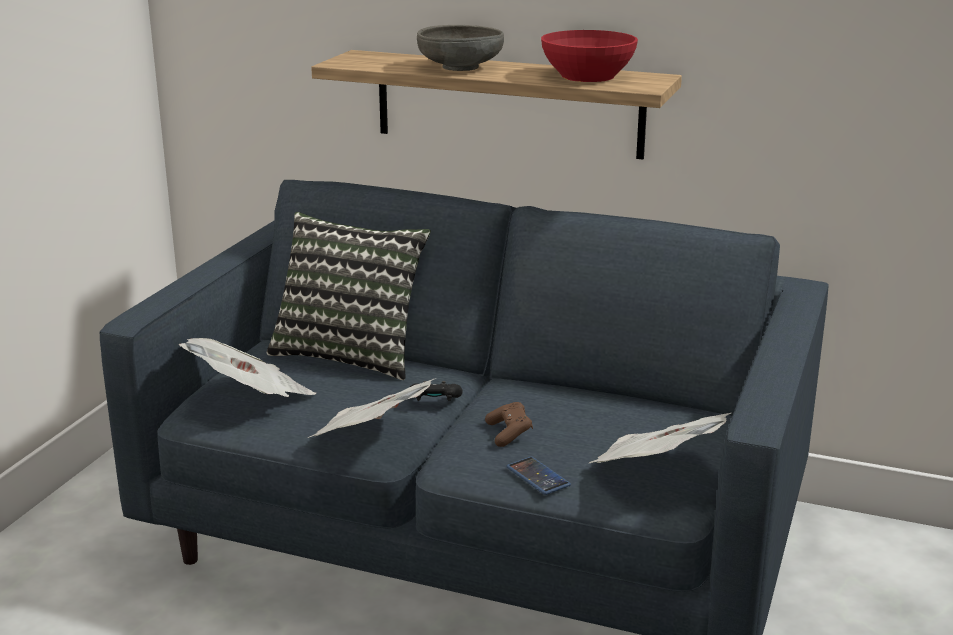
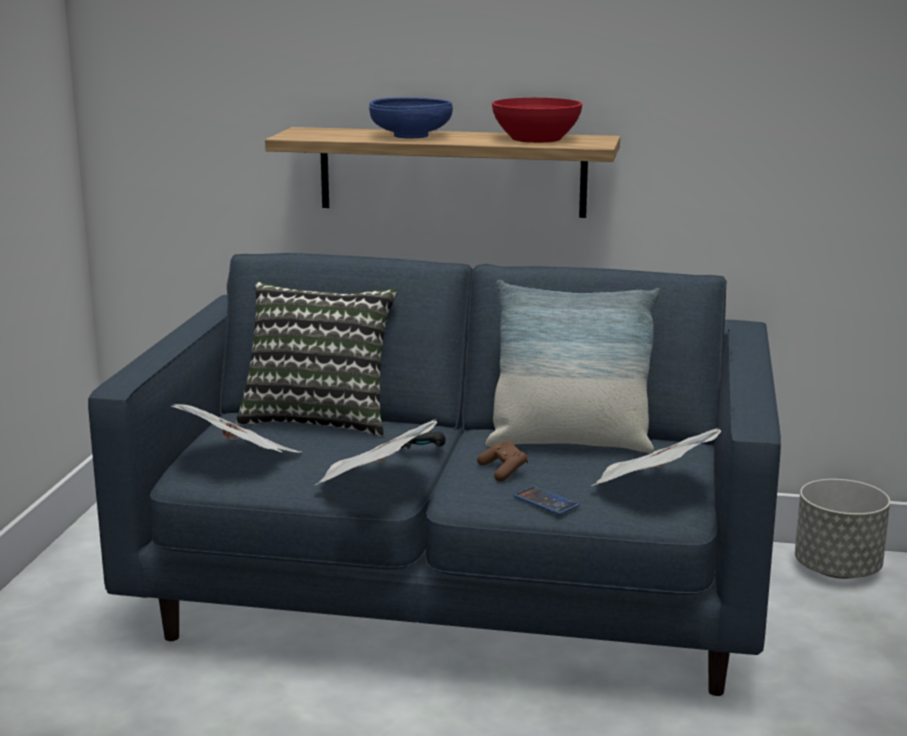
camera: 10 degrees left, 5 degrees down
(460, 67) = (410, 136): grey bowl -> blue bowl
(591, 404) = (569, 443): none -> pillow
(889, 548) = (837, 569): none -> grey planter

